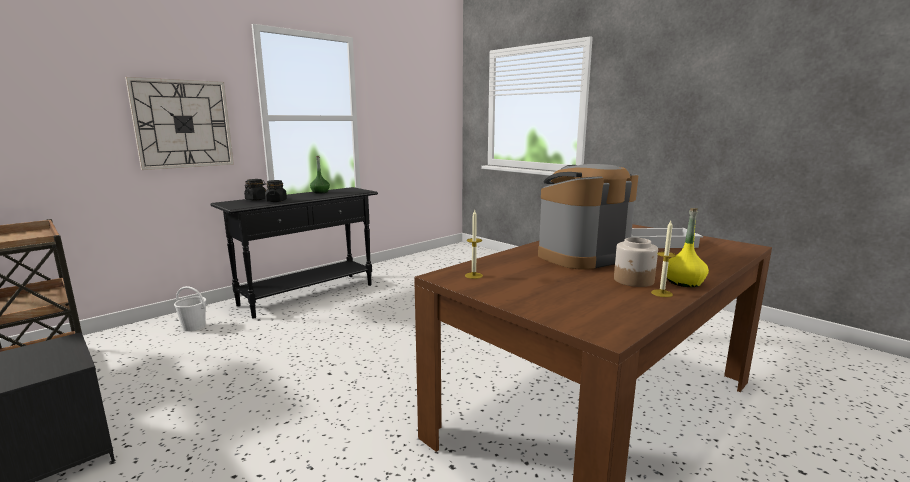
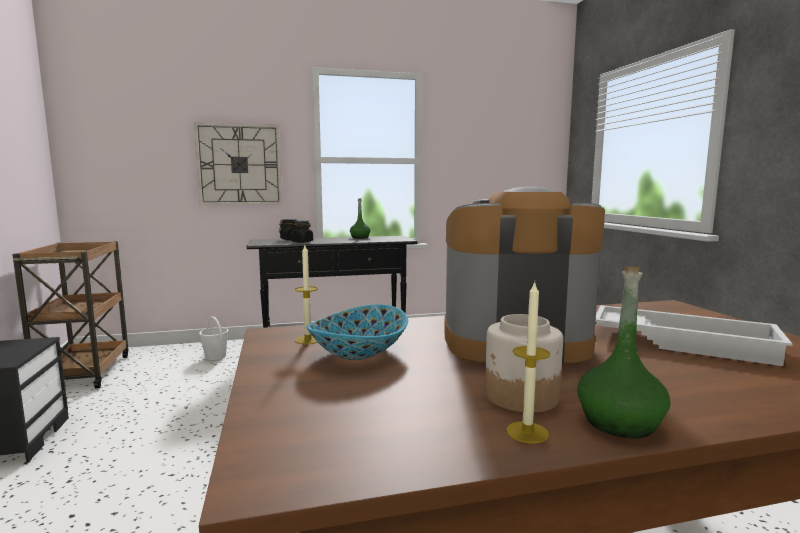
camera: 30 degrees right, 5 degrees down
(519, 277) = (358, 353): none -> bowl
(683, 282) = (619, 423): yellow bottle -> green bottle

